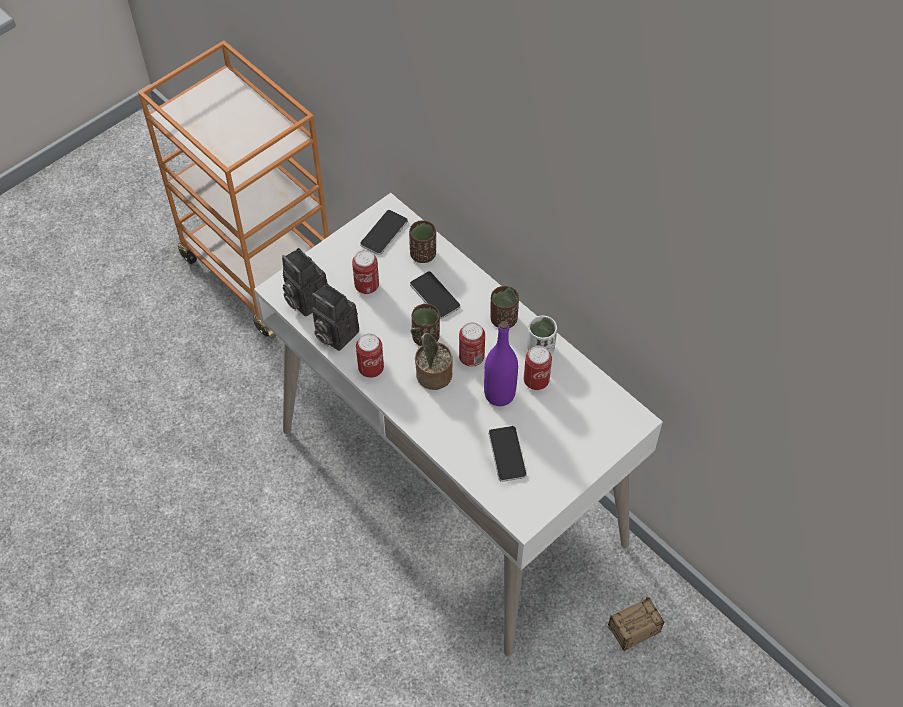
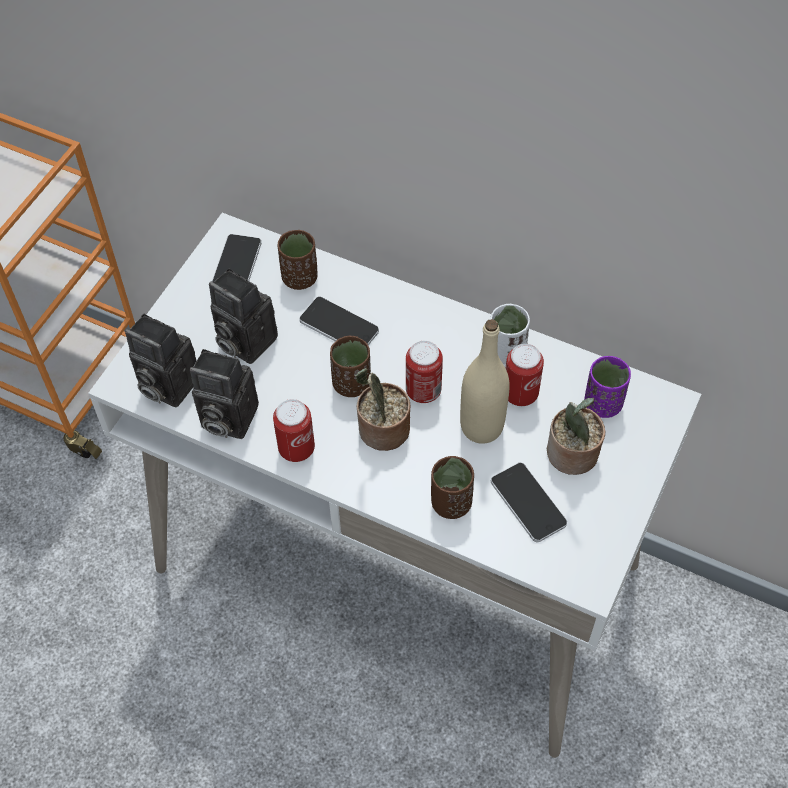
camera: 20 degrees left, 0 degrees up
(367, 286) = (243, 341): can -> camera
(499, 394) = (481, 427): purple bottle -> beige bottle
(503, 319) = (442, 329): brown cup -> brown cup (451, 503)
(551, 433) = (572, 456): none -> potted plant
(590, 406) = (603, 403): none -> purple cup
(608, 642) = (665, 693): storage box -> none

